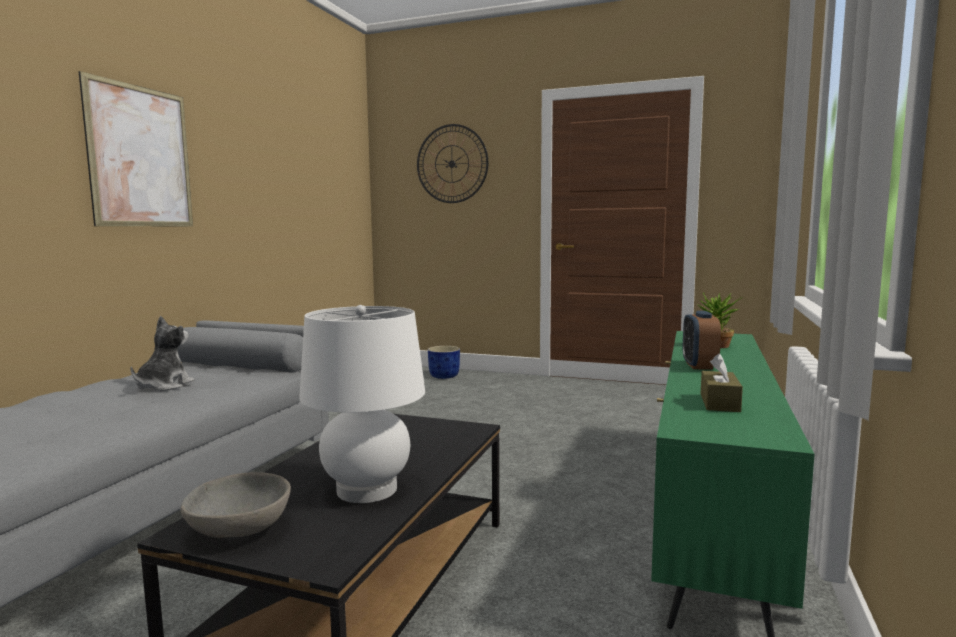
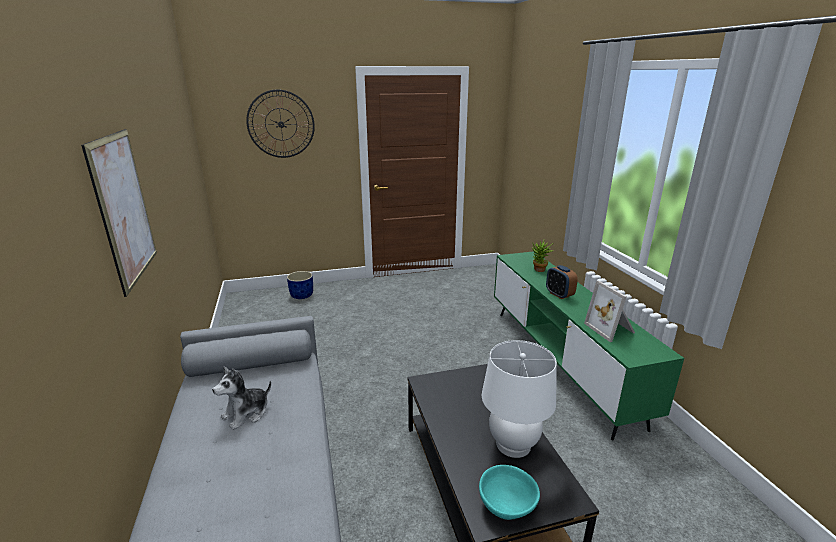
camera: 35 degrees left, 15 degrees up
(163, 386) = (246, 413): plush toy -> plush toy turned 120 degrees counterclockwise
(238, 530) = (506, 505): grey bowl -> turquoise bowl
(719, 403) = (611, 329): brown tissue box -> picture frame

